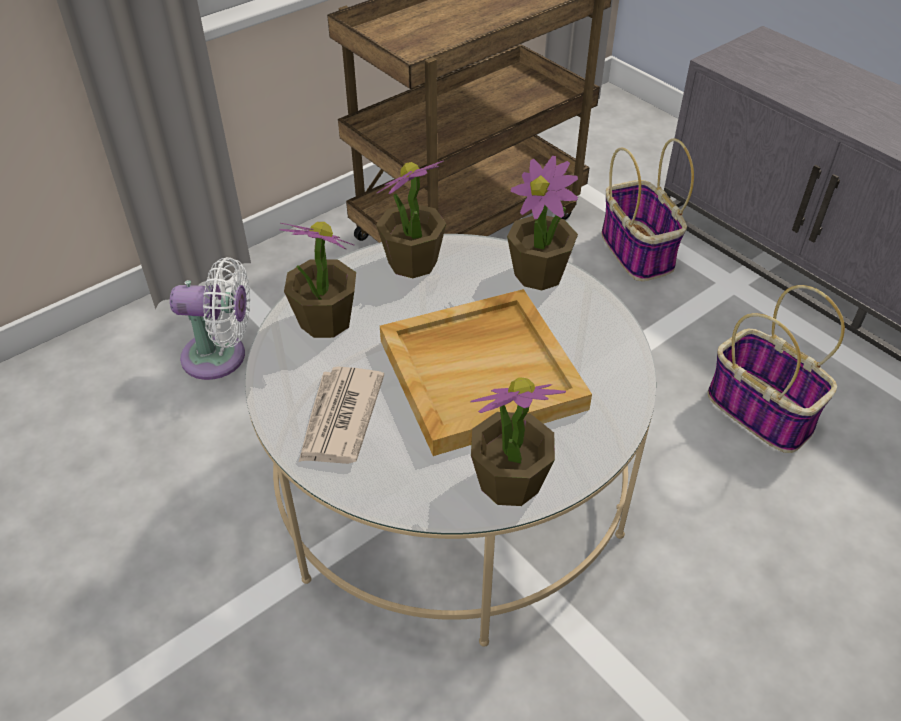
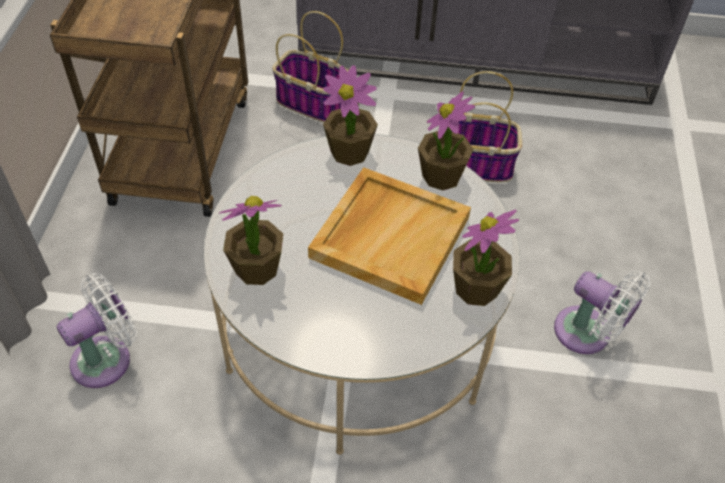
camera: 45 degrees left, 5 degrees up
(339, 419) = (344, 323): newspaper -> none
(412, 263) = (264, 193): potted plant -> potted plant (441, 176)
(704, 683) = (587, 334): none -> white fan

